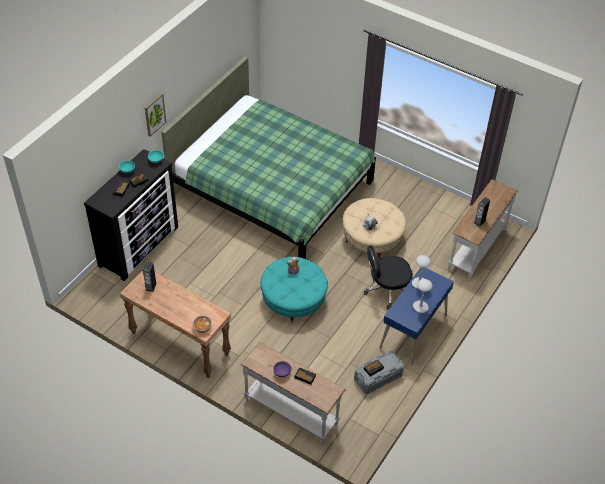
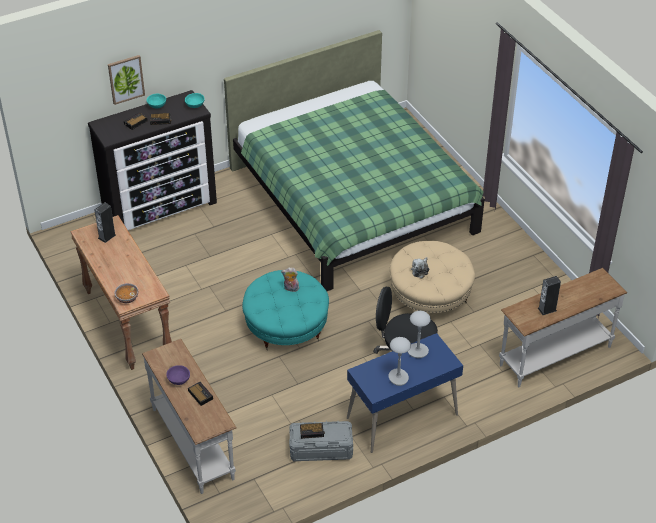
camera: 30 degrees right, 5 degrees down
(154, 114) = (216, 53): picture -> picture (126, 79)

